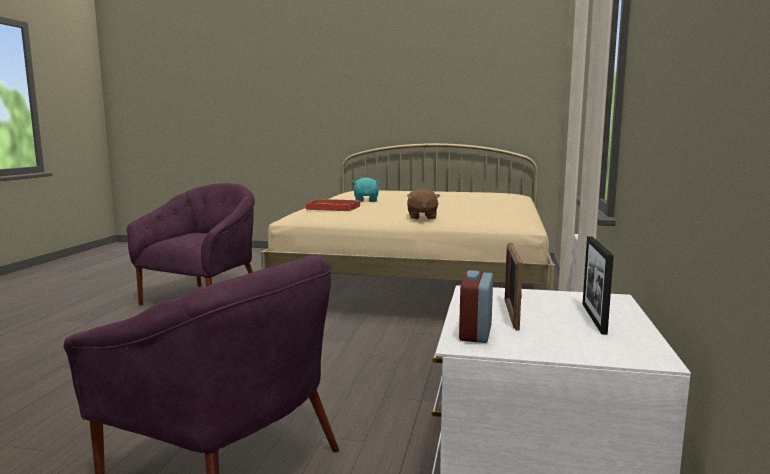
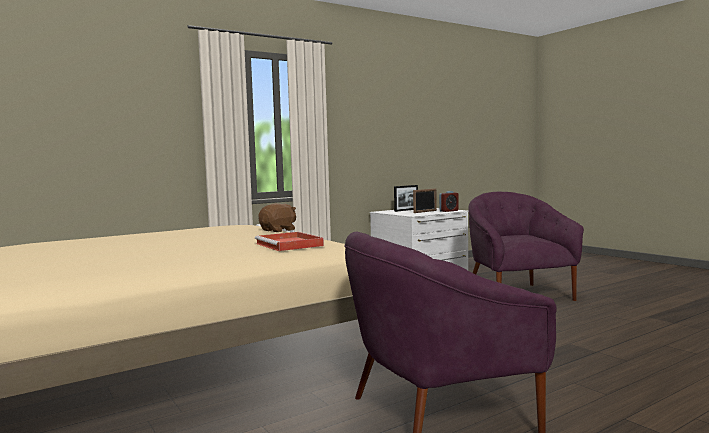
camera: 135 degrees left, 5 degrees down
(366, 200) = (198, 251): turquoise plush toy -> none

